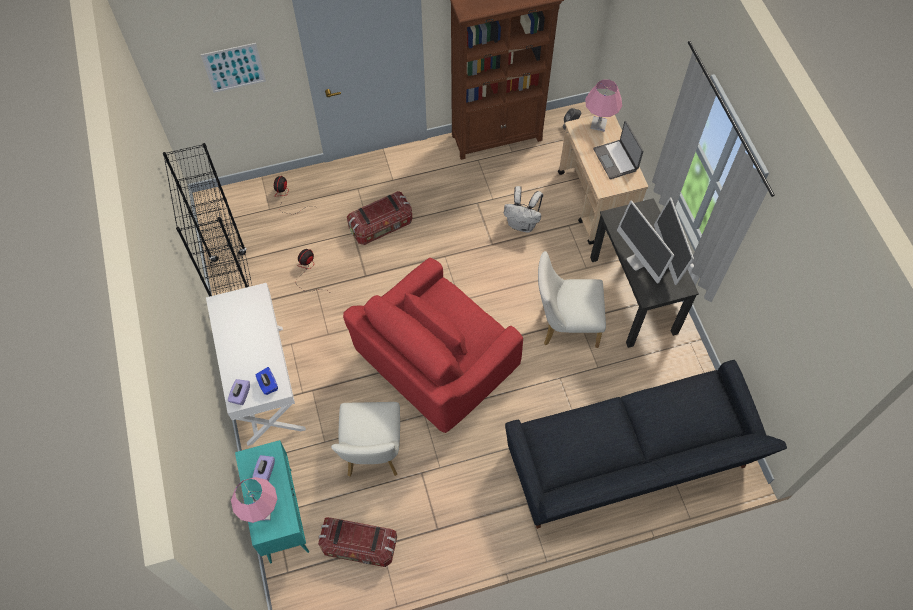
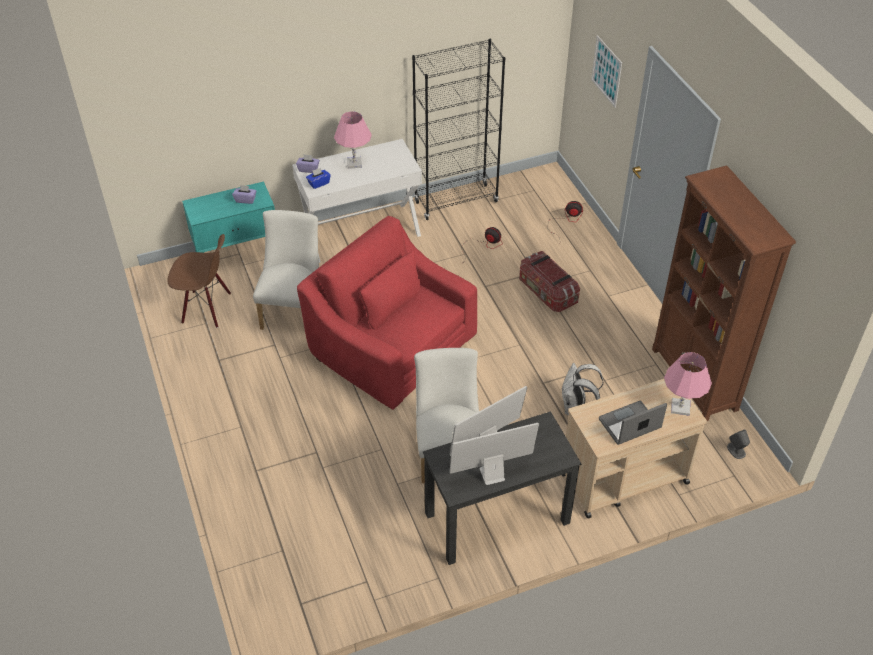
camera: 85 degrees right, 15 degrees down
(262, 511) = (210, 202): pink table lamp -> pink table lamp (354, 163)
(359, 546) = (206, 308): storage box -> brown chair
(372, 454) = (293, 309): white chair -> white chair turned 105 degrees clockwise
(629, 464) = (281, 514): black sofa -> none

